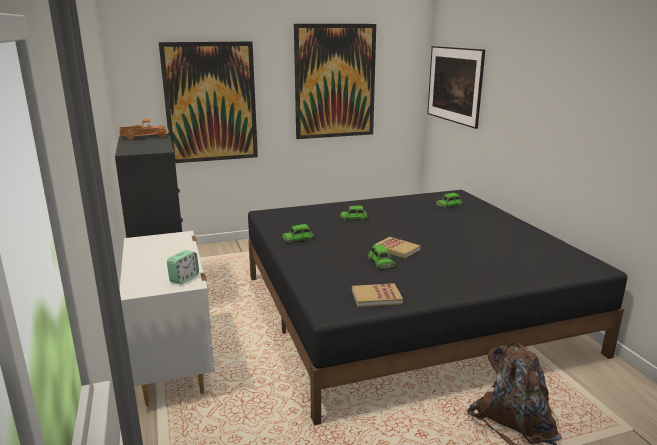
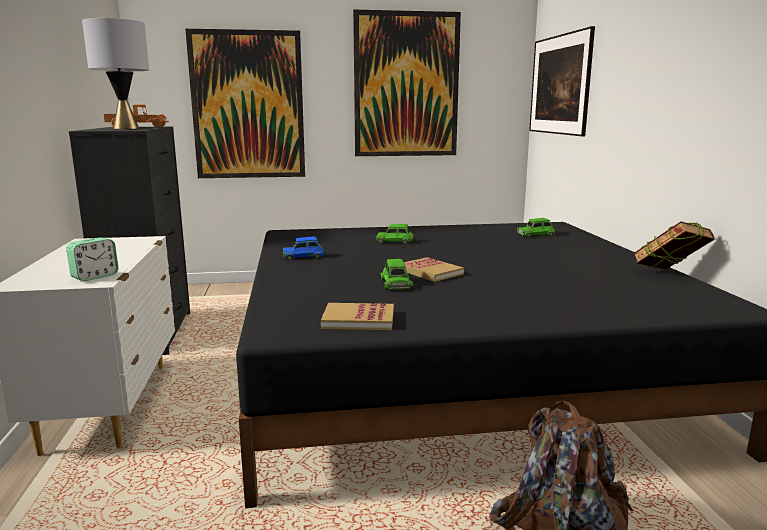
camera: 10 degrees right, 5 degrees down
(146, 144) = (126, 128): none -> grey table lamp
(298, 239) = (303, 256): green toy car -> blue toy car
(550, 241) = (669, 275): none -> book

